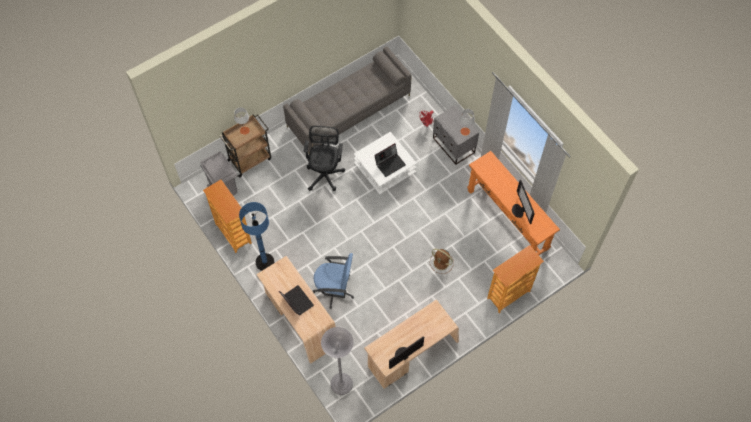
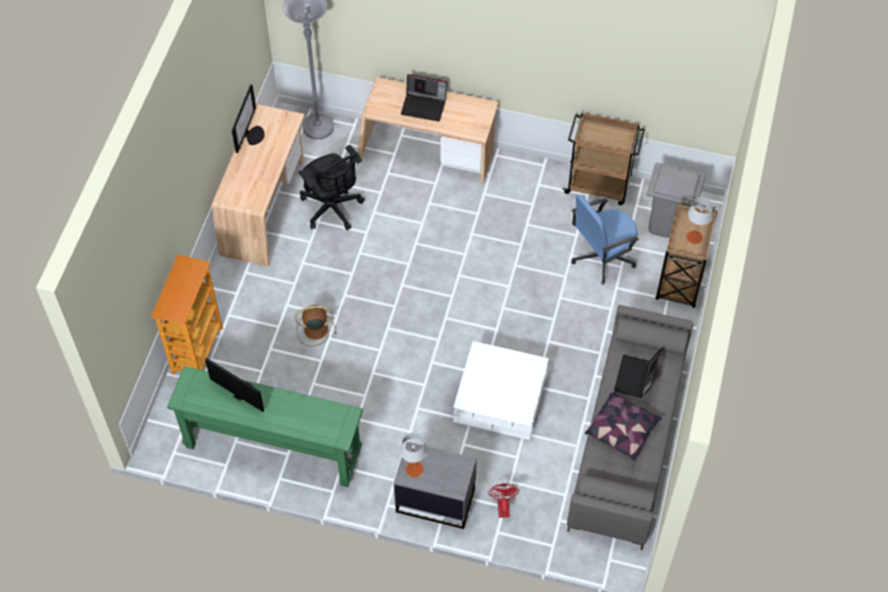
camera: 140 degrees right, 5 degrees down
(233, 234) = (599, 185): bookcase -> brown cart
(265, 262) = (529, 182): blue floor lamp -> none
(325, 173) = (568, 332): black office chair -> black office chair (333, 209)
(335, 289) = (418, 210): blue office chair -> blue office chair (602, 257)
(357, 93) = (622, 430): none -> pillow
(390, 164) = (487, 380): laptop -> laptop (635, 378)
(507, 219) = (273, 448): orange console table -> green console table

